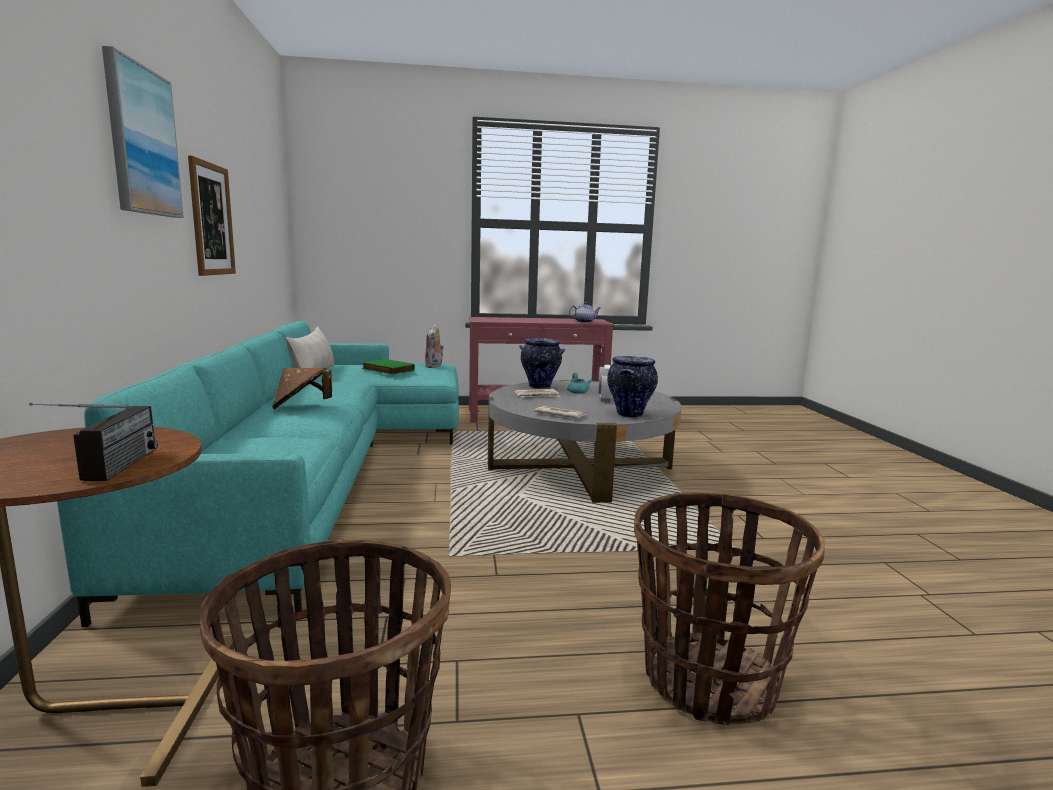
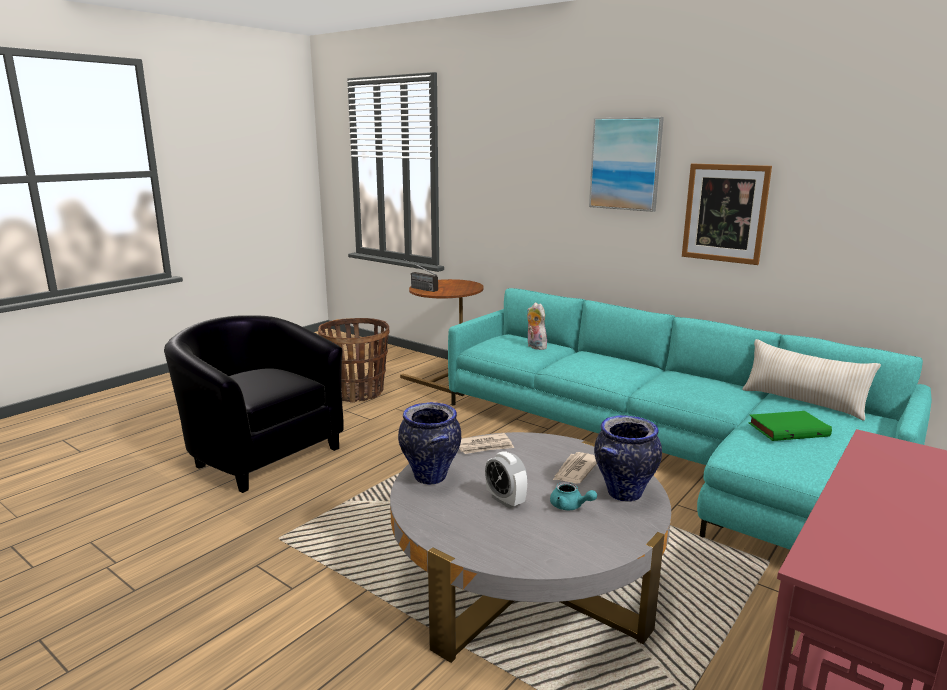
camera: 135 degrees right, 5 degrees up
(301, 407) = (617, 367): brown hat -> none
(434, 366) = (824, 470): plush toy -> plush toy (535, 347)
(584, 322) = (841, 548): teapot -> none
(708, 680) = (260, 453): basket -> black armchair

